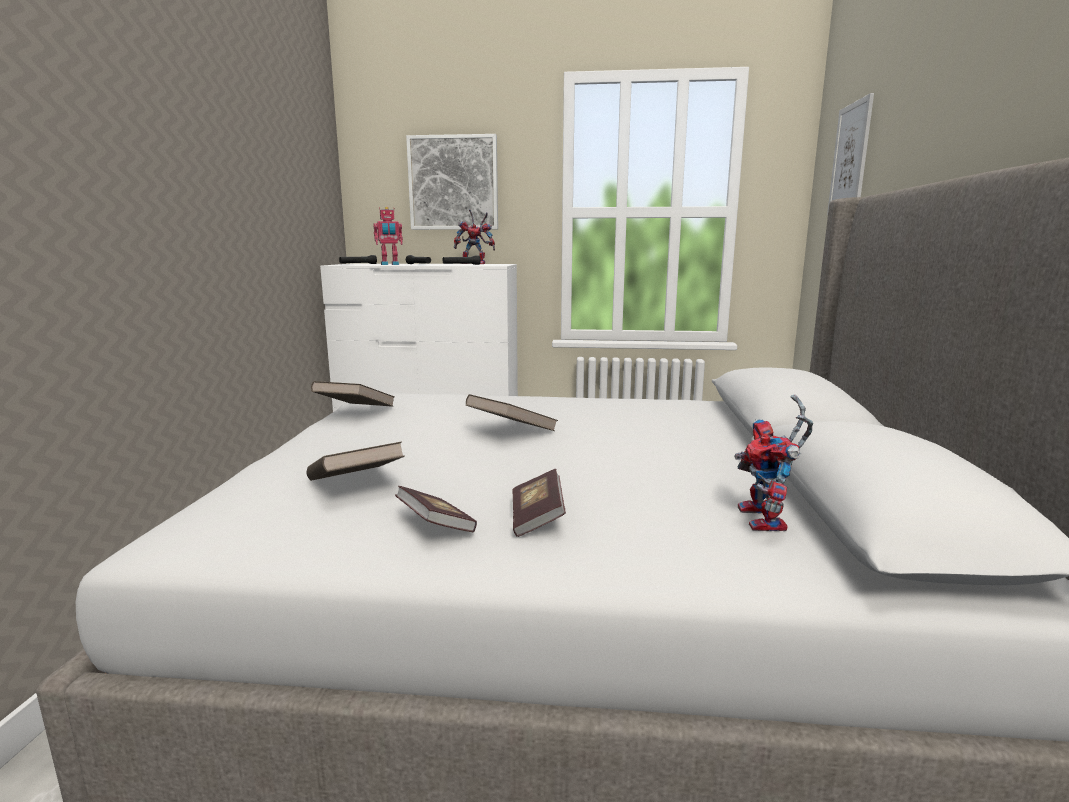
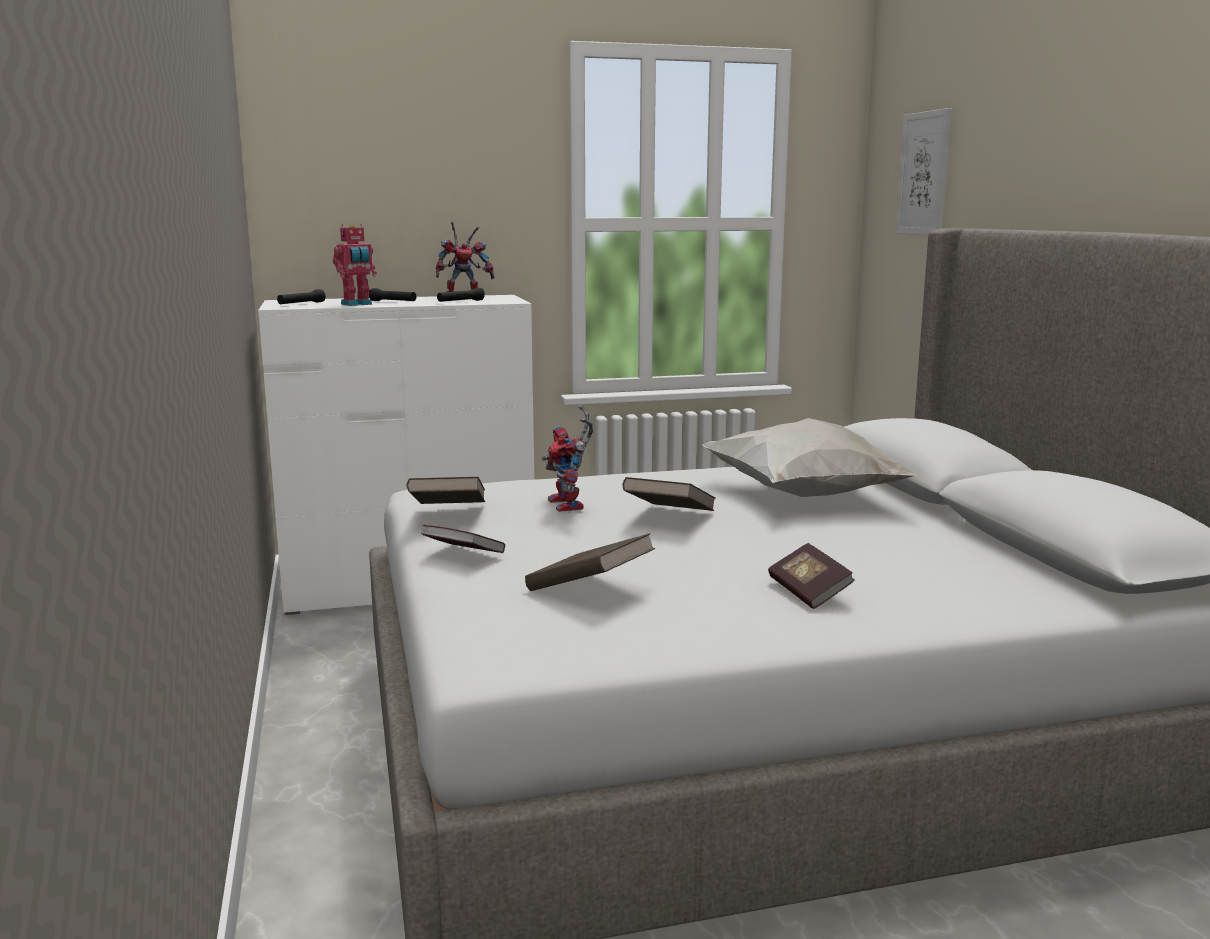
camera: 20 degrees left, 0 degrees up
(435, 526) = (728, 612): book -> book (463, 555)
(453, 183) = (420, 183): picture -> none
(654, 429) = (805, 498): none -> white pillow
(768, 522) = (998, 568): toy robot -> toy robot (570, 506)

